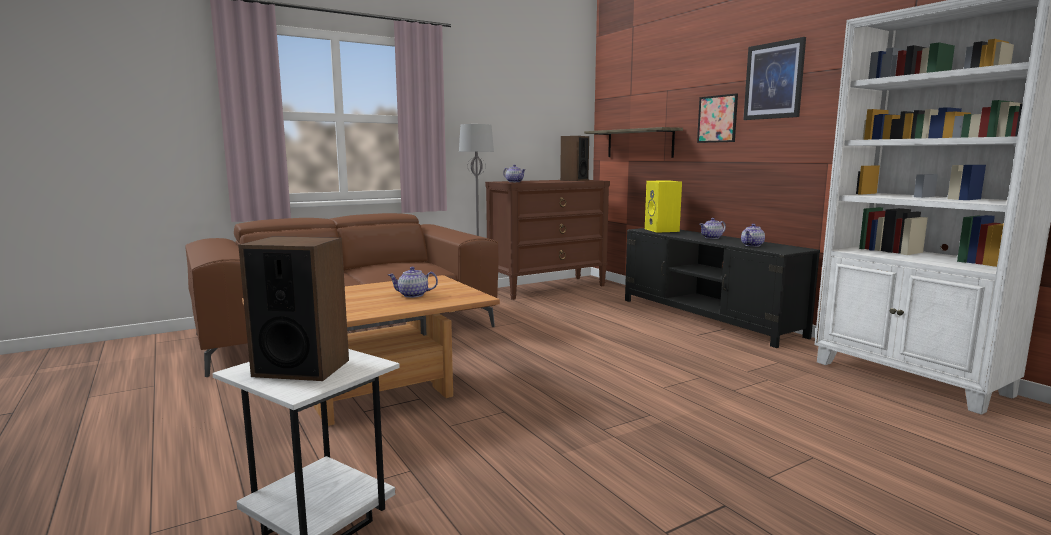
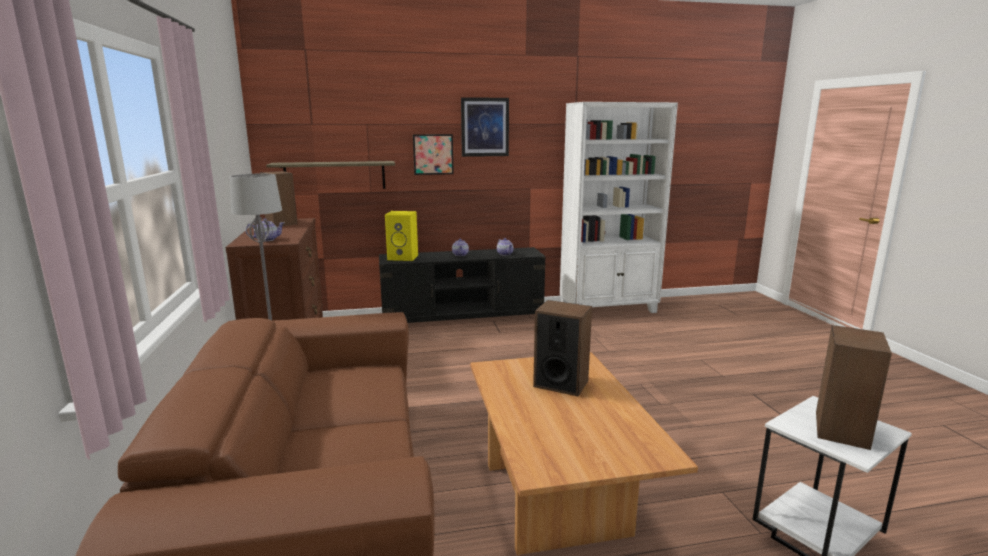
camera: 70 degrees left, 5 degrees up
(413, 295) = (561, 383): teapot -> speaker

